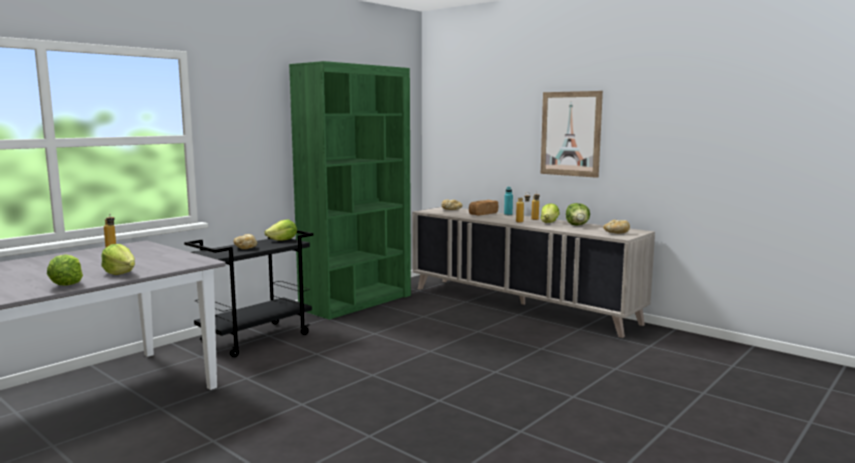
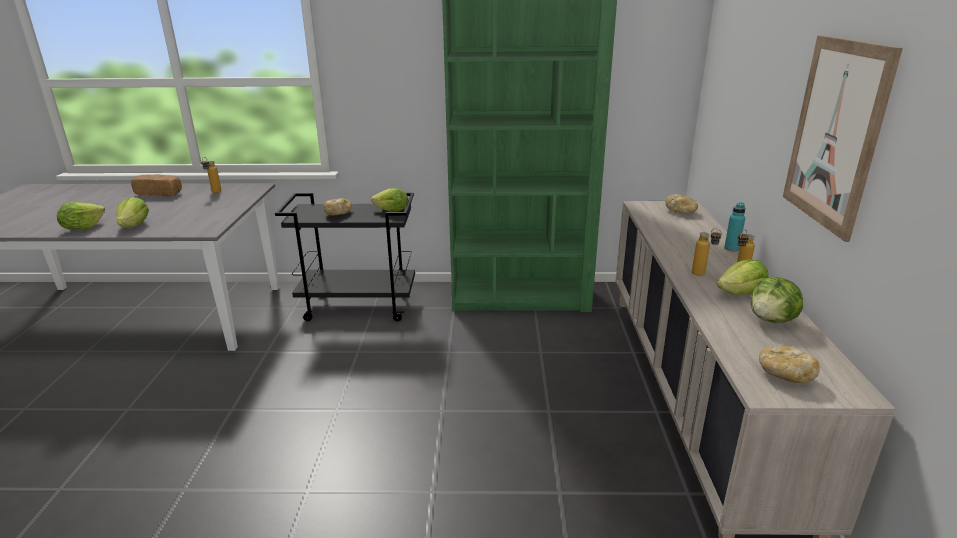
camera: 50 degrees right, 15 degrees up
(482, 214) = (697, 235): bread -> bread (159, 193)

